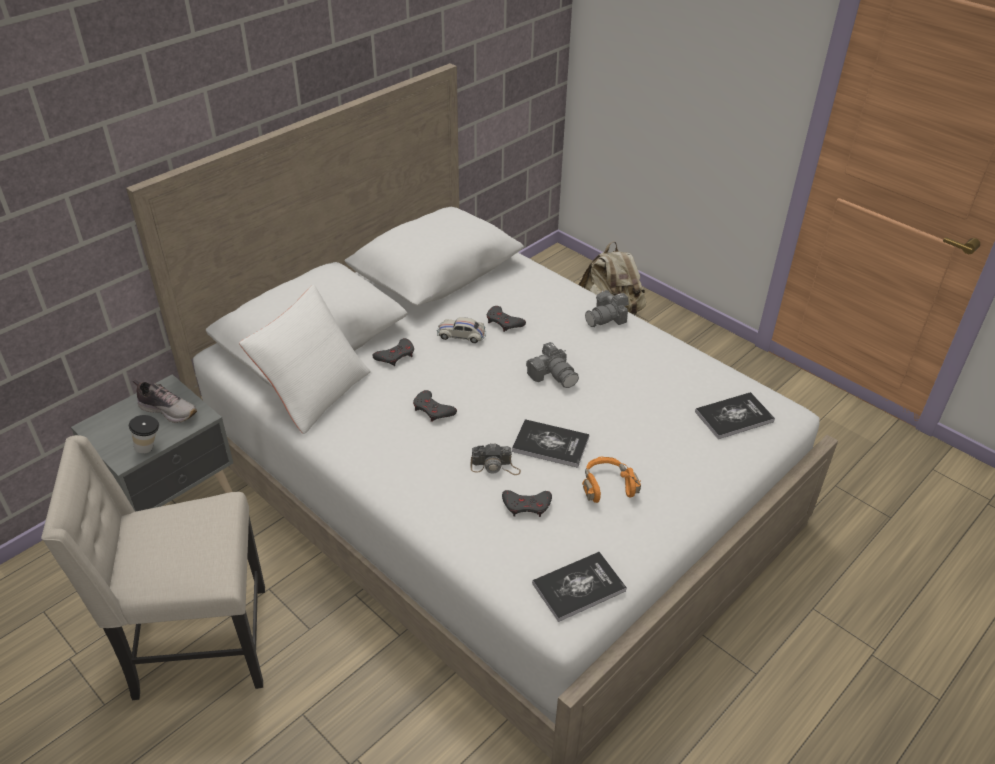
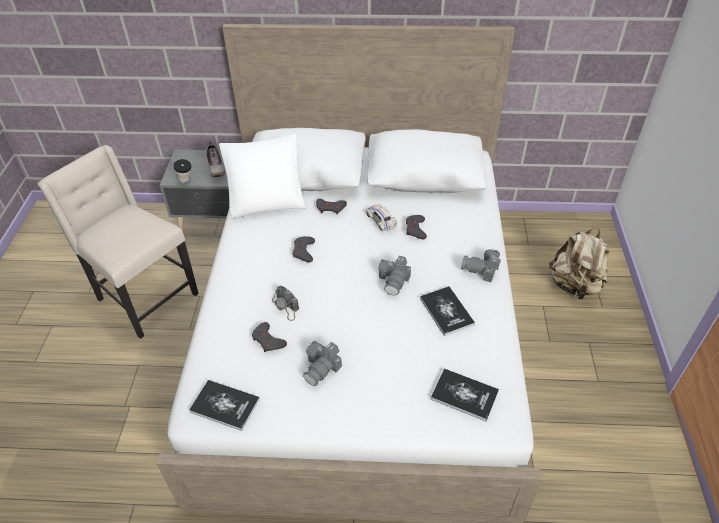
camera: 50 degrees right, 5 degrees up
(550, 444) = (331, 318): book -> book (446, 311)
(607, 487) = (322, 368): orange headphones -> camera

